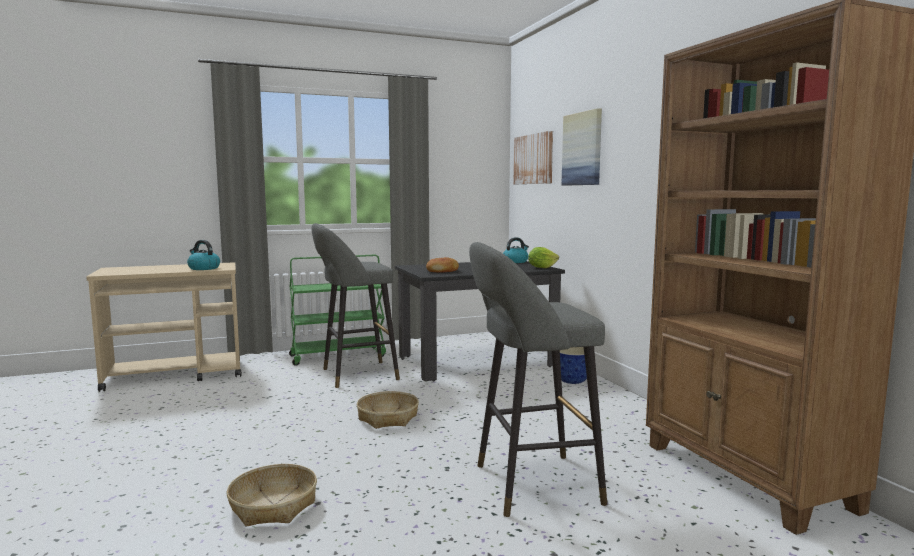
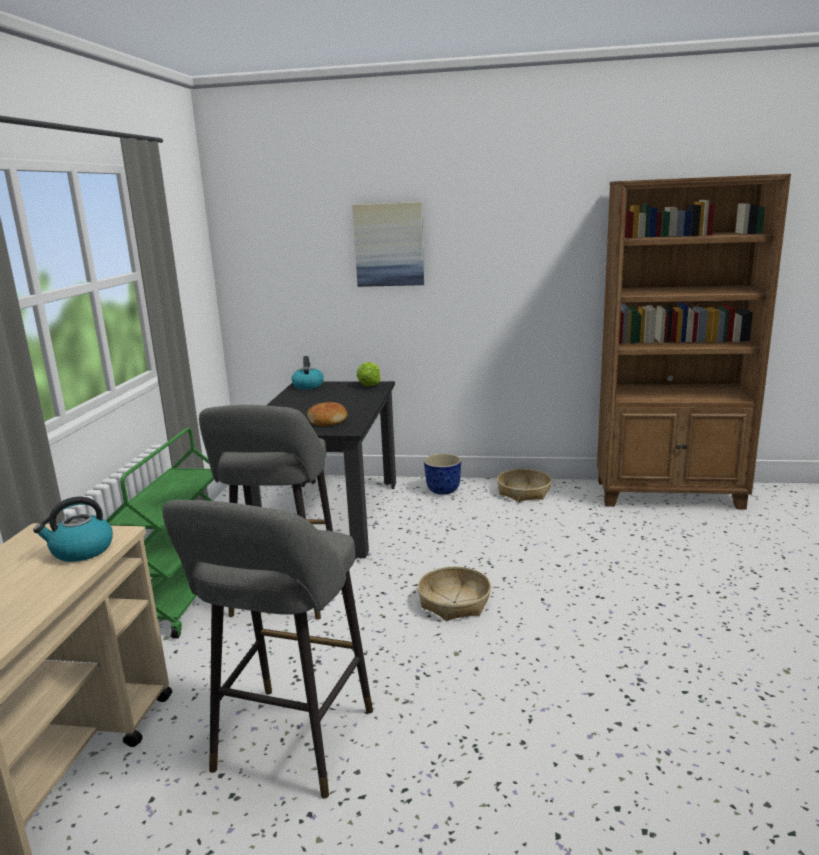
camera: 60 degrees left, 10 degrees up
(273, 506) = (636, 708): basket -> basket (524, 492)
(529, 484) = (648, 568): grey stool -> grey stool (290, 746)
(533, 159) = (281, 253): picture -> none

